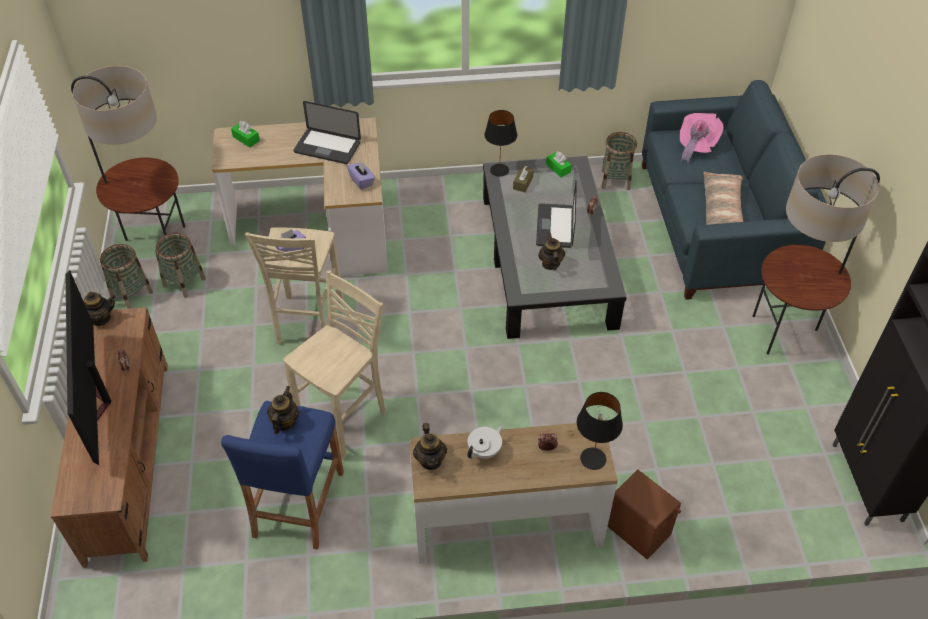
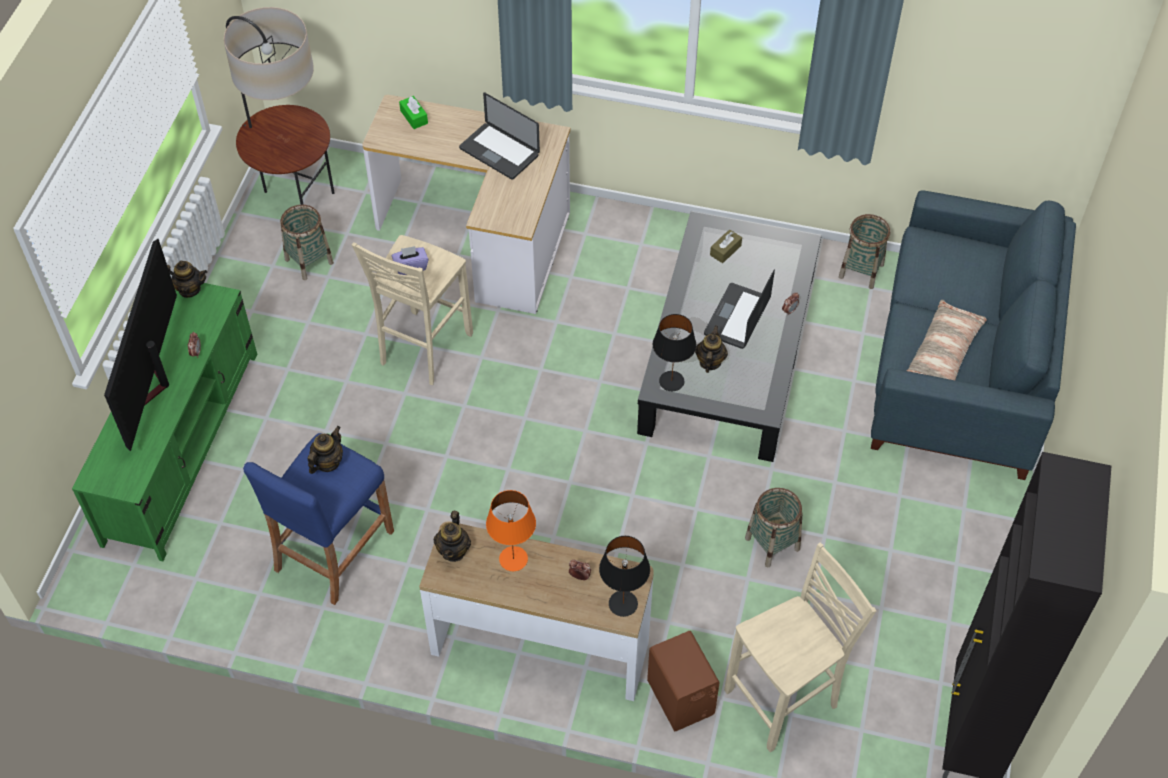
camera: 20 degrees right, 5 degrees up
(128, 458) = (182, 446): brown tv stand -> green tv stand
(131, 293) = (248, 258): basket -> basket (772, 543)
(345, 419) = (419, 473): beige stool -> beige stool (784, 700)
(361, 181) = (519, 205): purple tissue box -> none
(485, 451) = (514, 559): white teapot -> orange table lamp
(499, 170) = (705, 226): black table lamp -> black table lamp (671, 381)
(558, 168) = (777, 243): green tissue box -> none
(696, 146) = (954, 262): pink hat -> none
(784, 332) = (971, 525): floor lamp -> none

